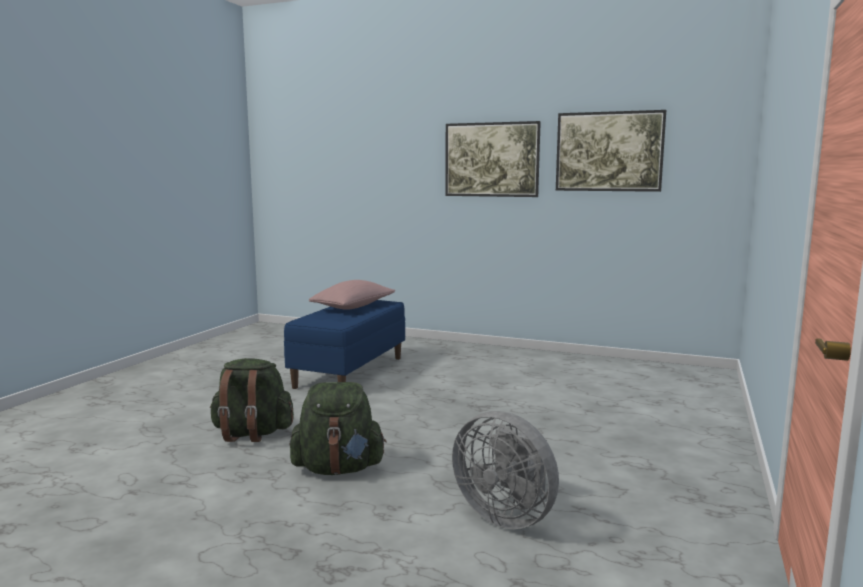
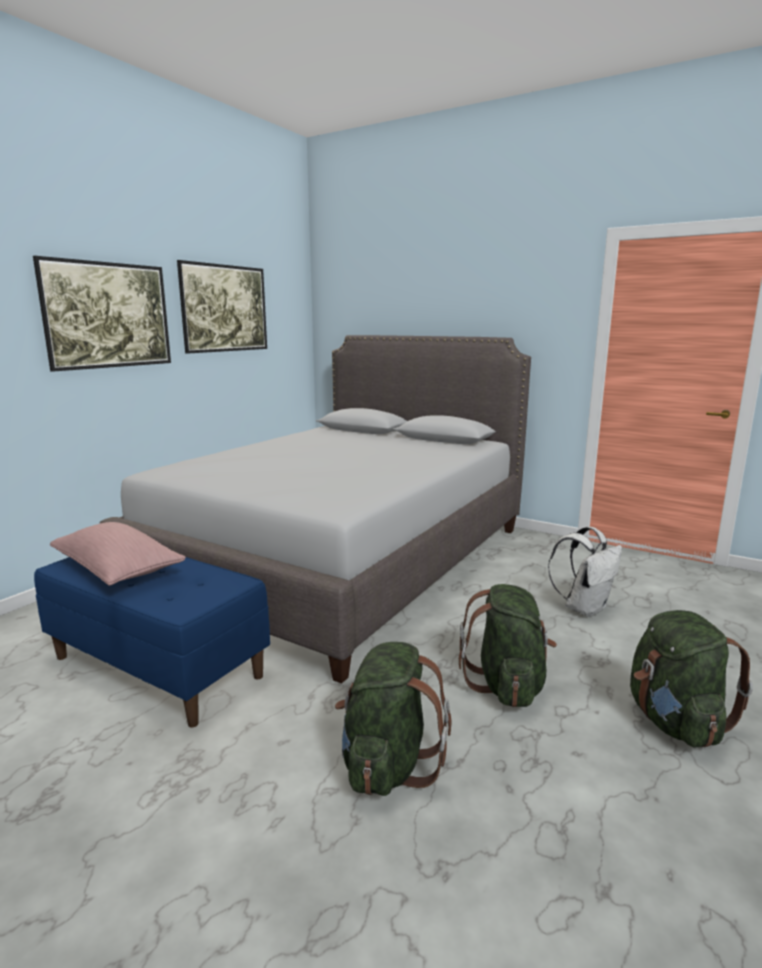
camera: 80 degrees left, 5 degrees up
(283, 542) = (674, 721): none -> green backpack
(506, 515) = (584, 608): grey fan -> white backpack
(547, 397) = (342, 559): none -> grey bed

